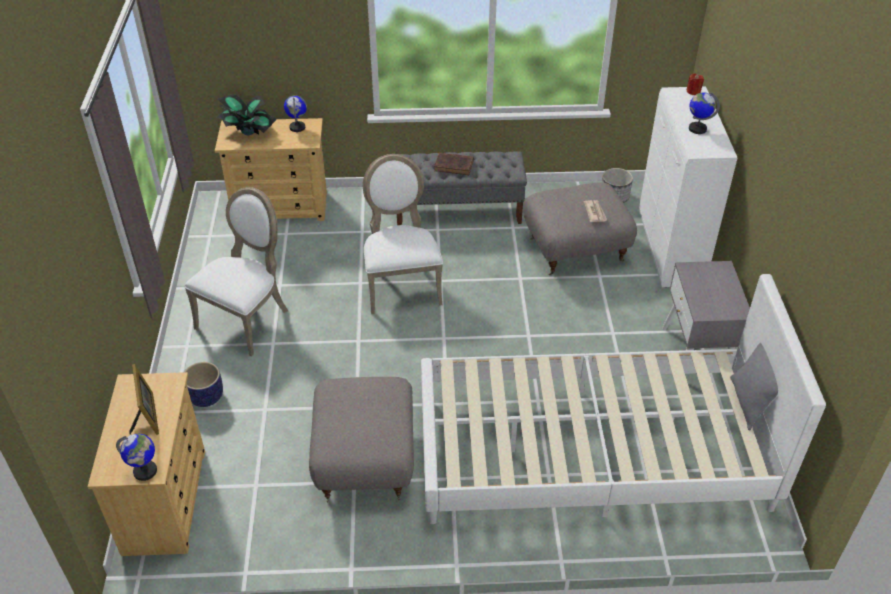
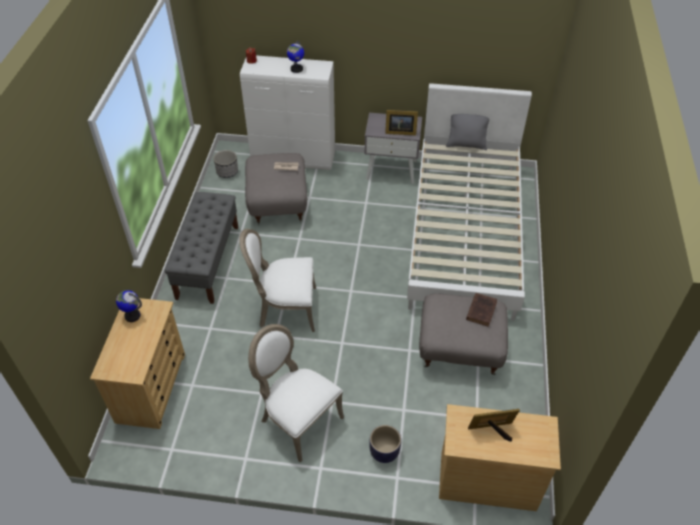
camera: 80 degrees left, 5 degrees up
(145, 471) = (546, 429): globe -> none
(248, 132) = (122, 355): potted plant -> none
(455, 166) = (202, 231): brown book -> brown book (481, 310)
(702, 297) = (399, 131): none -> picture frame

